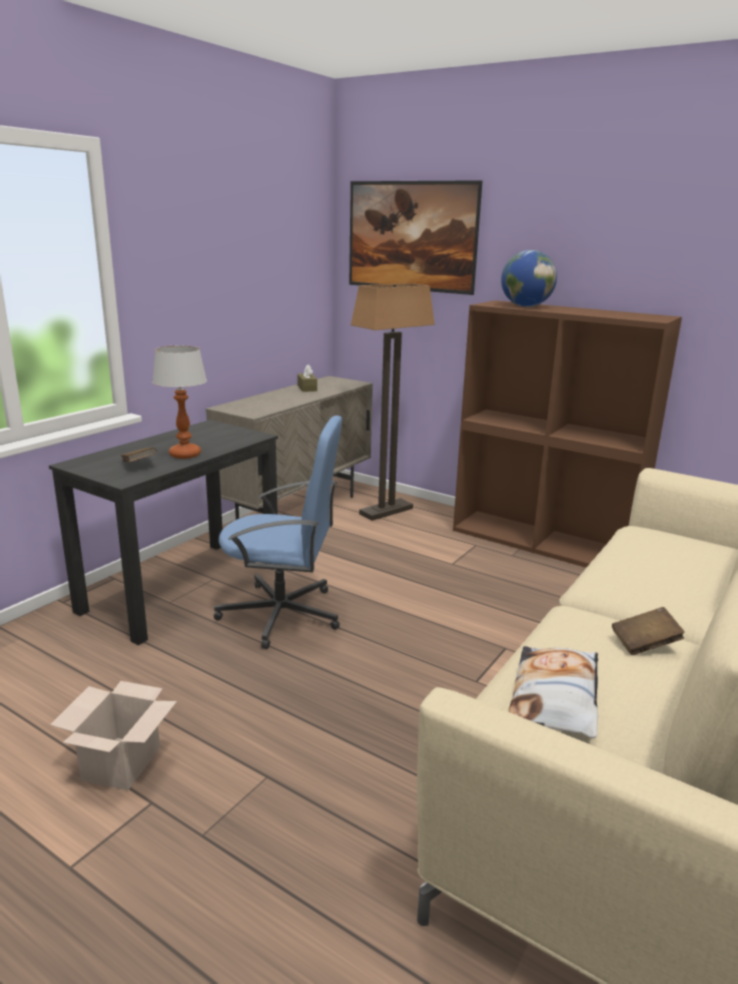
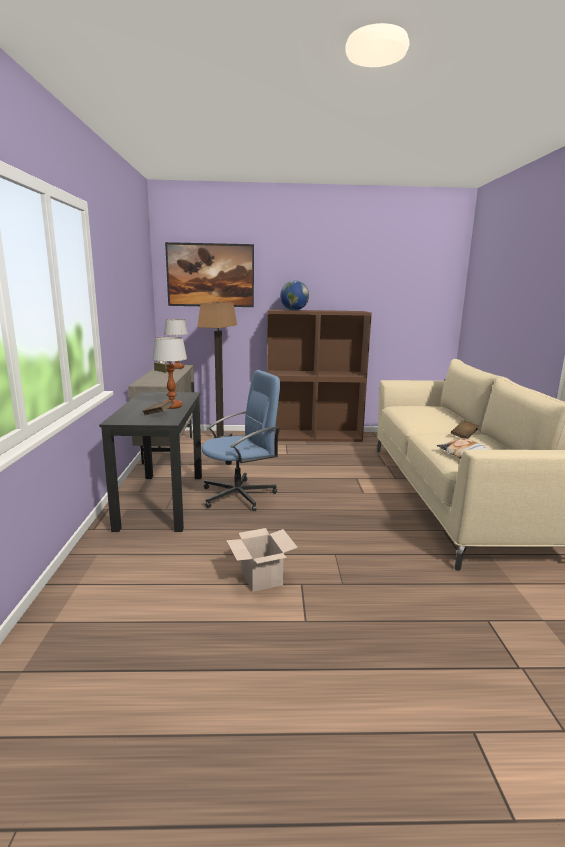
camera: 35 degrees left, 5 degrees down
(336, 385) = (177, 367): none -> table lamp

